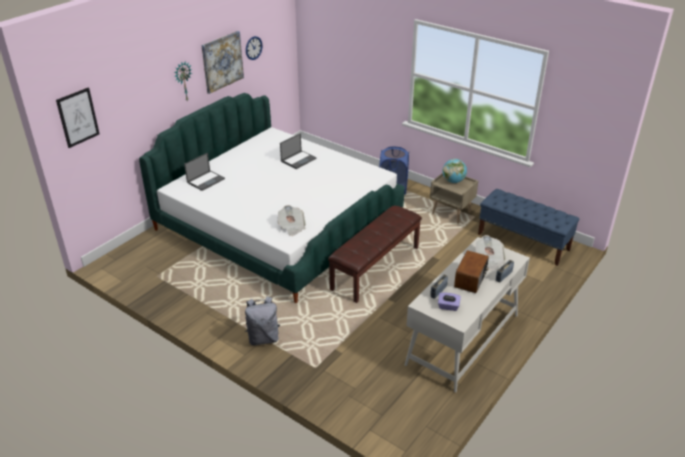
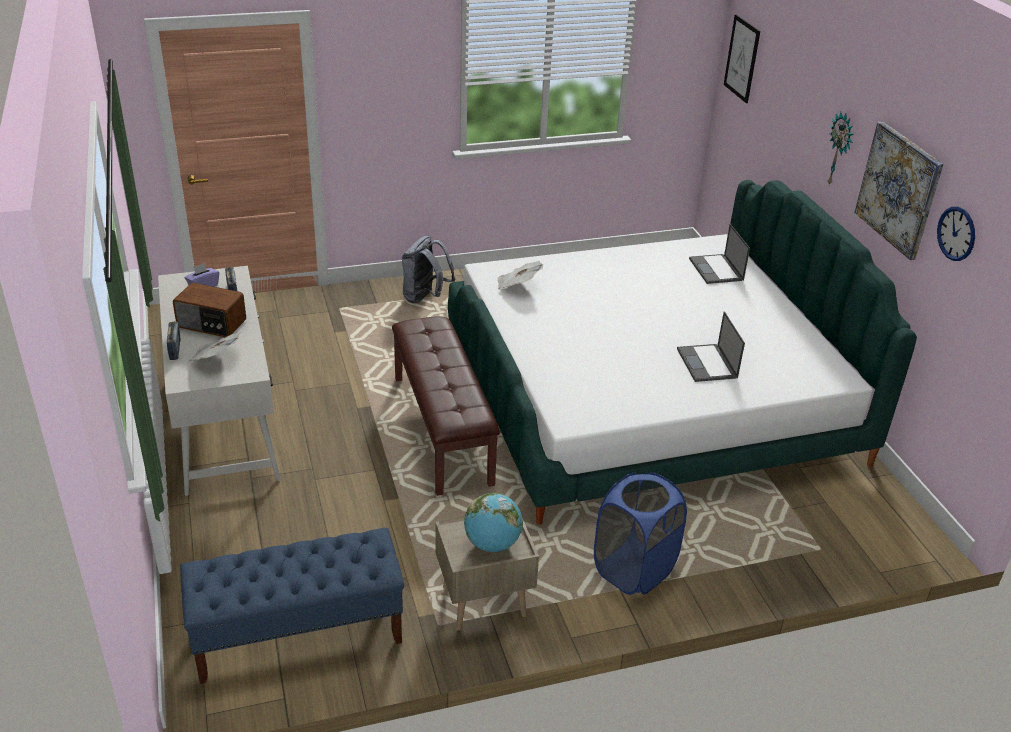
camera: 125 degrees right, 0 degrees up
(471, 279) = (211, 324): radio -> radio turned 45 degrees counterclockwise

